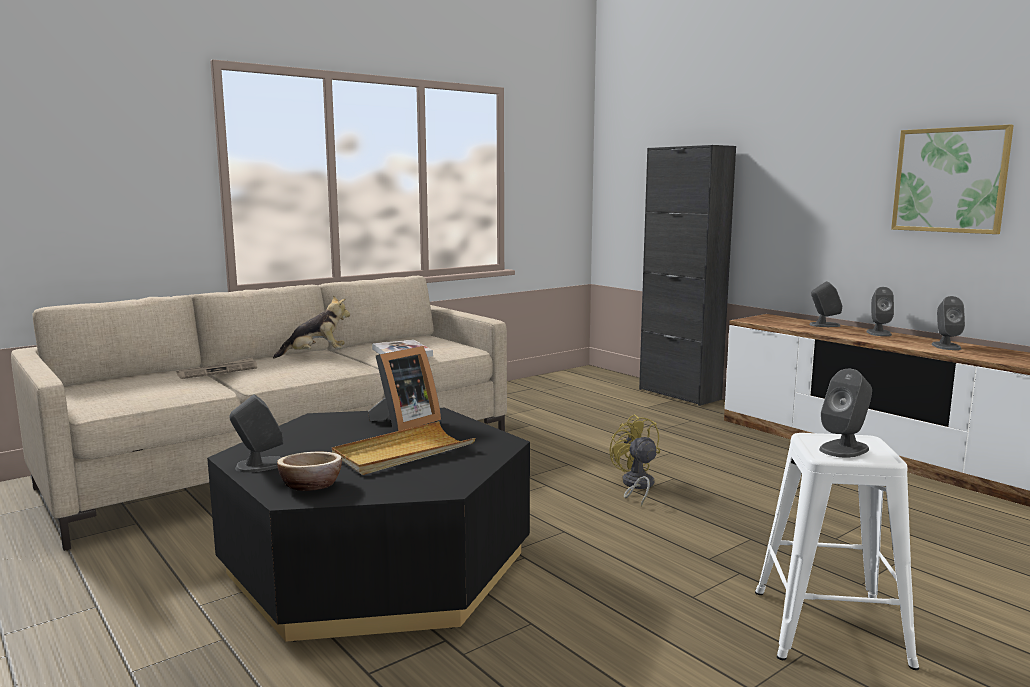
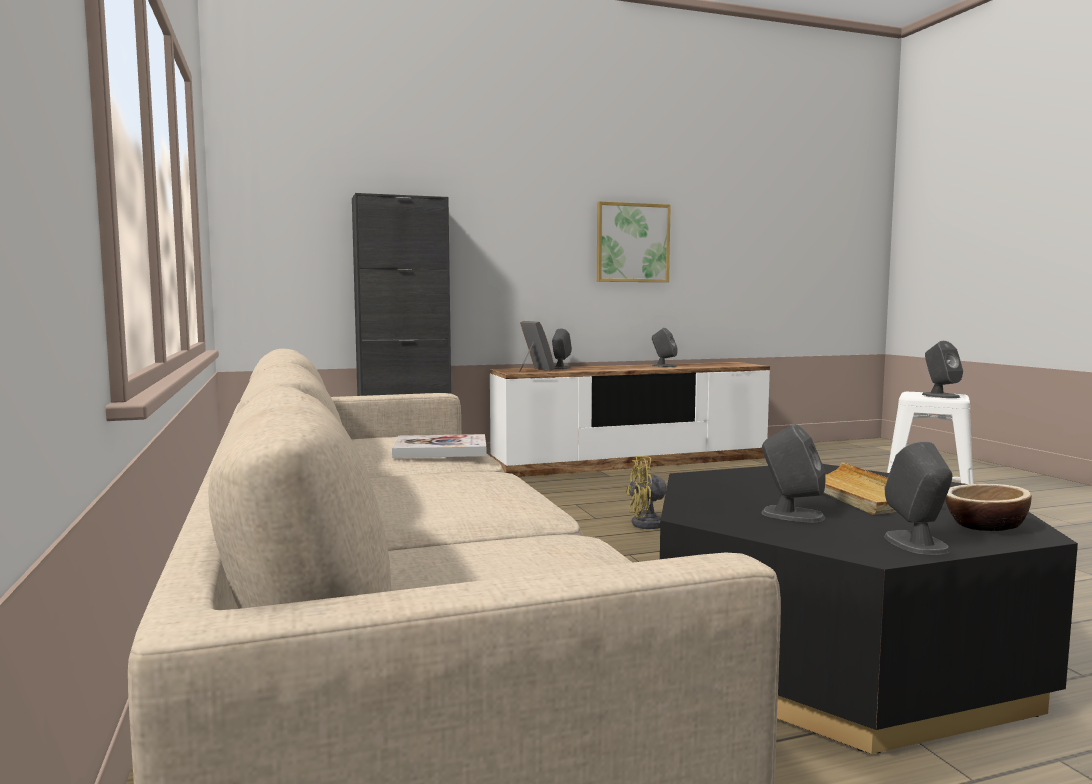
camera: 70 degrees left, 5 degrees down
(218, 371) = (431, 528): newspaper -> none
(315, 355) = (390, 479): plush toy -> none
(403, 423) = (736, 488): picture frame -> picture frame (533, 370)
(878, 333) = (605, 366): grey speaker -> grey speaker (791, 515)

